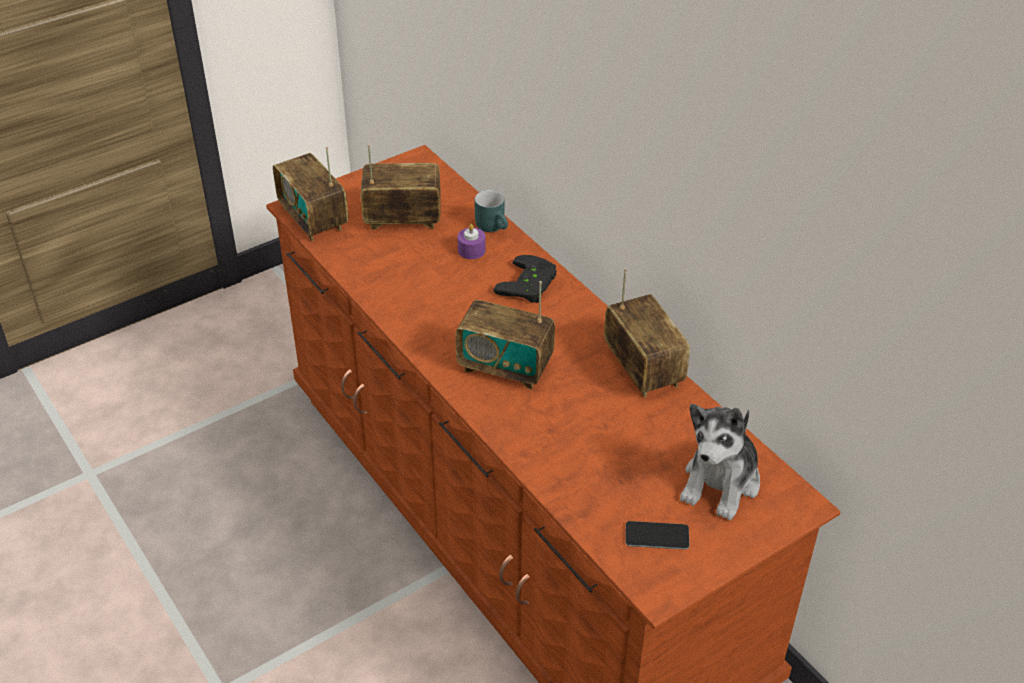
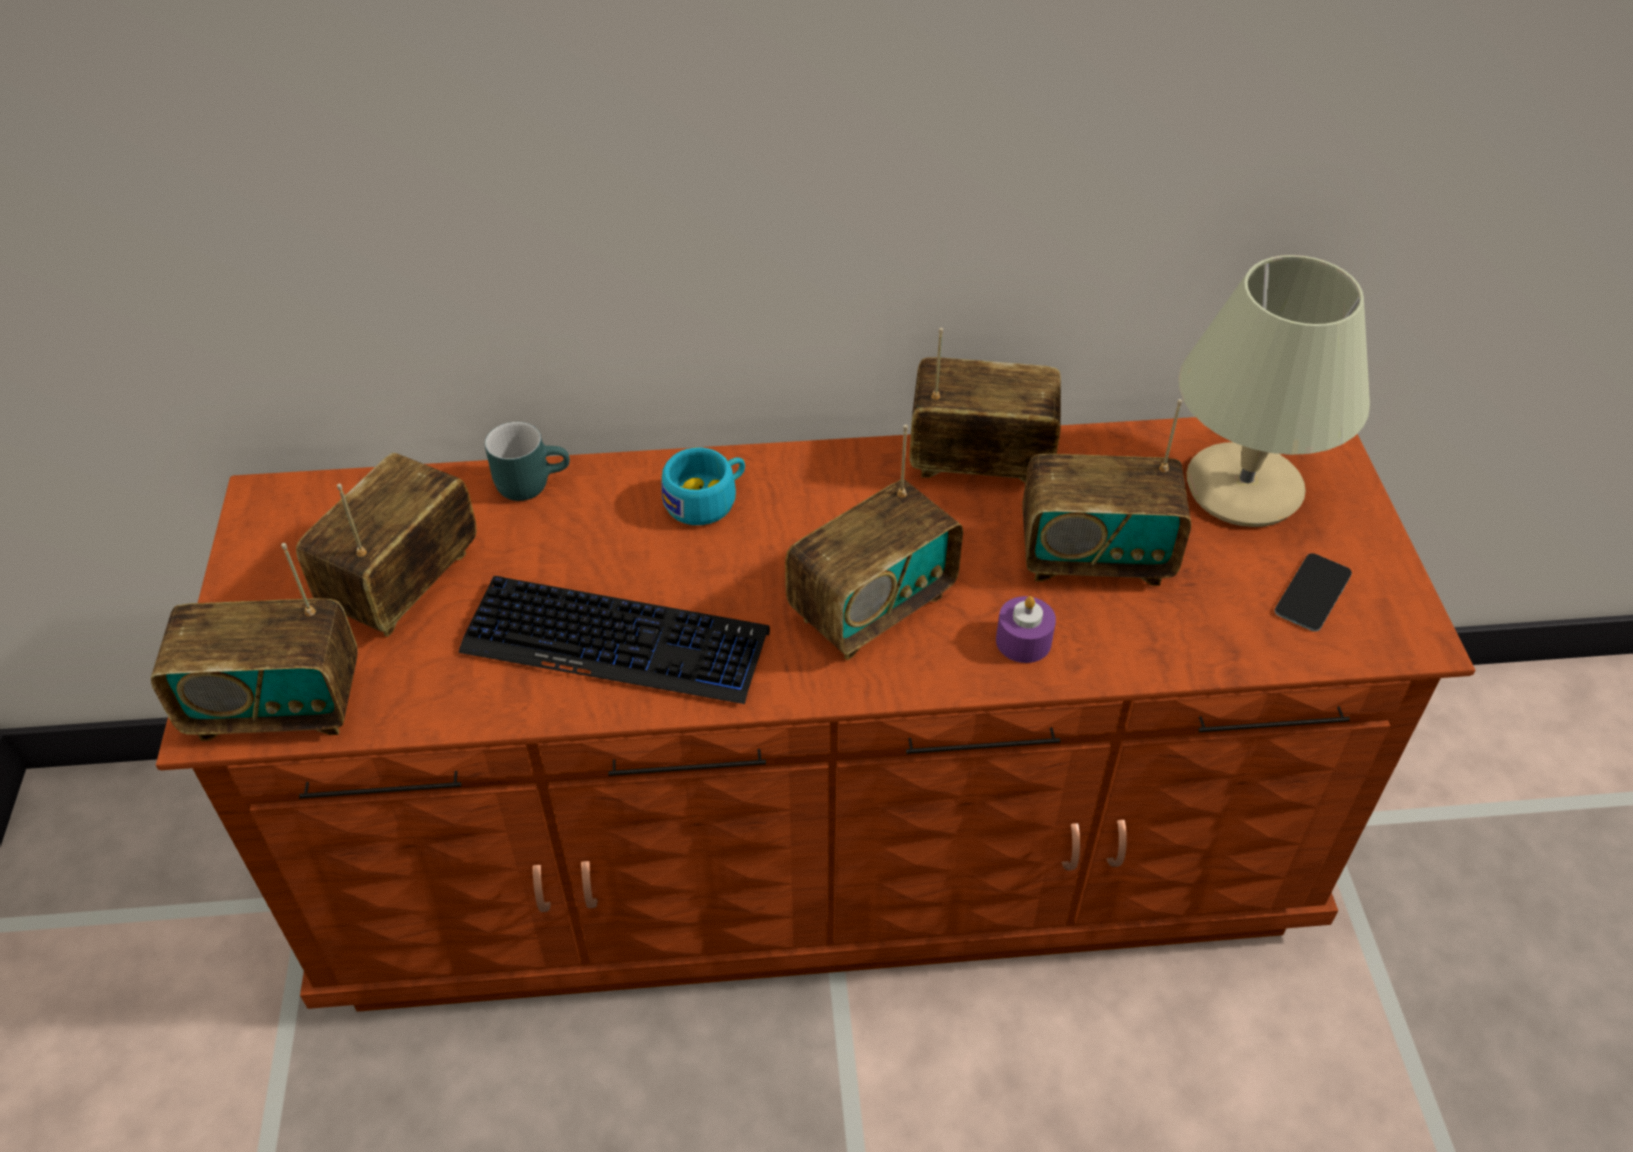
camera: 60 degrees left, 5 degrees up
(418, 294) = (616, 642): none -> keyboard
(471, 250) = (564, 531): purple candle -> purple candle (1023, 641)
(530, 285) = (707, 499): black game controller -> turquoise cup
(608, 437) = (1094, 557): none -> radio
(721, 482) = (1244, 487): plush toy -> beige table lamp

